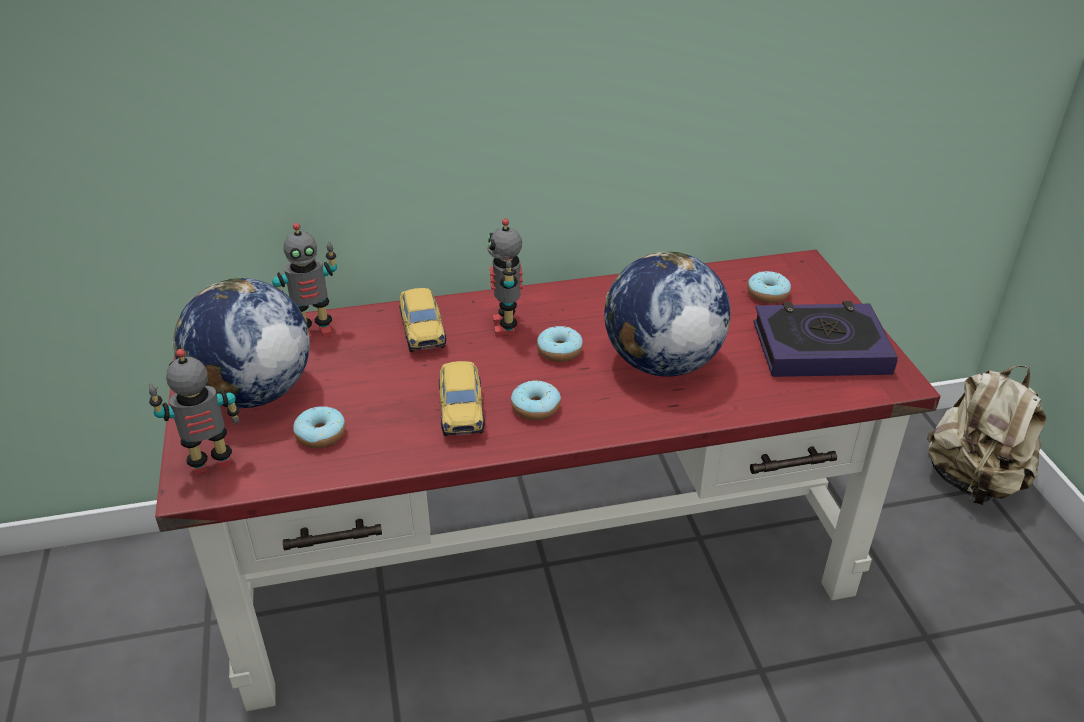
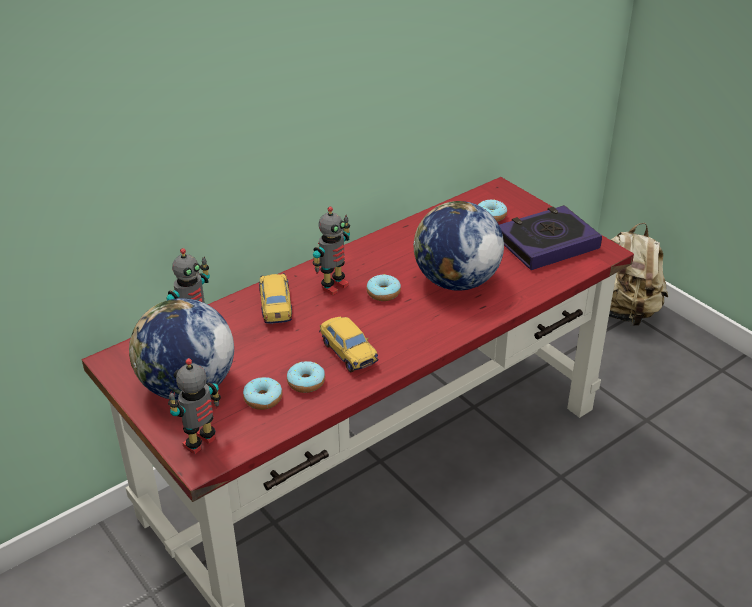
camera: 25 degrees left, 0 degrees up
(422, 331) = (276, 307): toy car -> toy car turned 150 degrees counterclockwise
(506, 326) = (333, 286): toy robot -> toy robot turned 105 degrees counterclockwise
(535, 408) = (396, 335): donut -> donut (306, 382)

